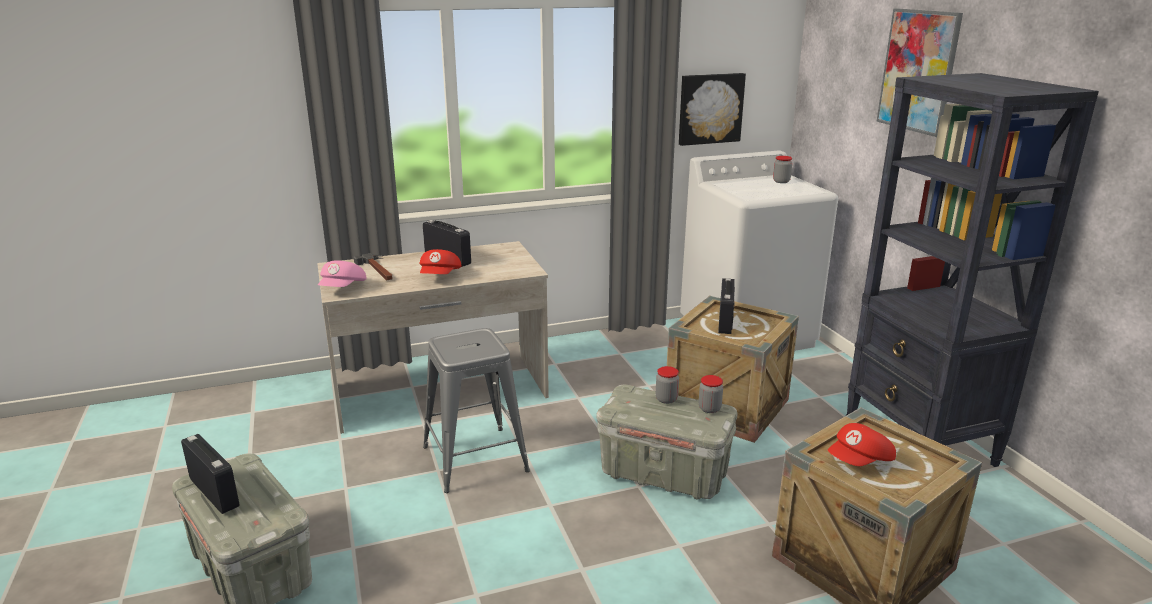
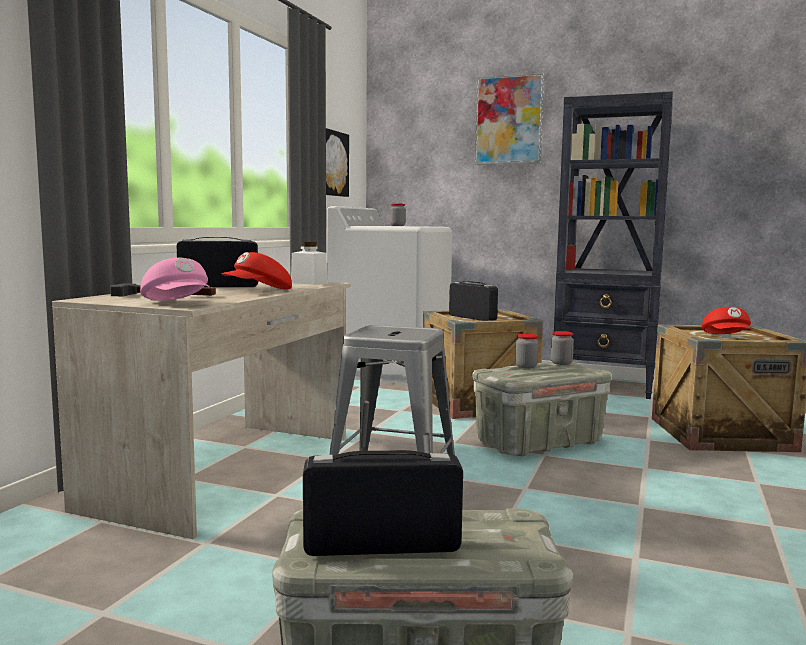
camera: 50 degrees left, 15 degrees down
(440, 276) = (258, 291): red cap -> red cap turned 90 degrees clockwise
(518, 267) = (309, 283): none -> white jar

